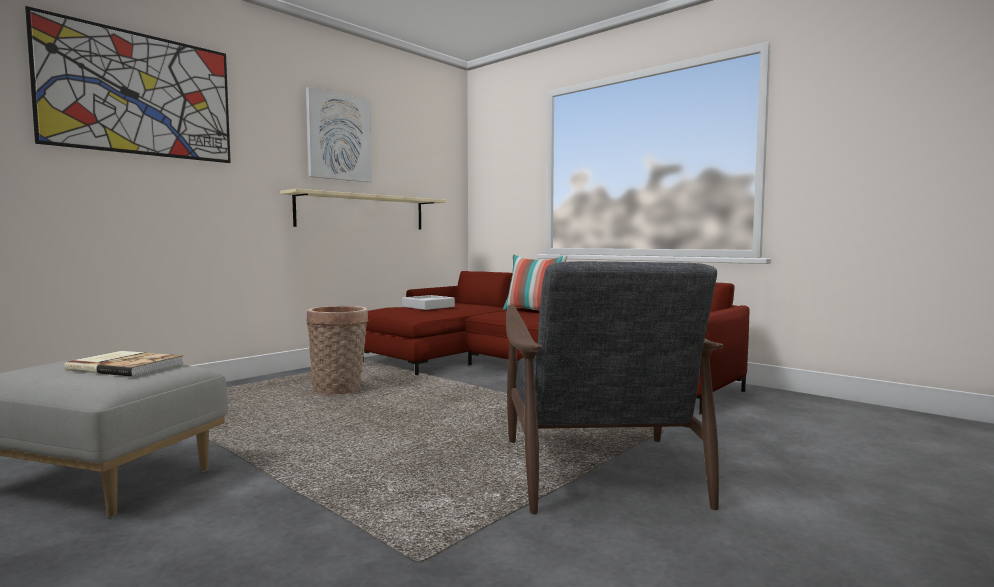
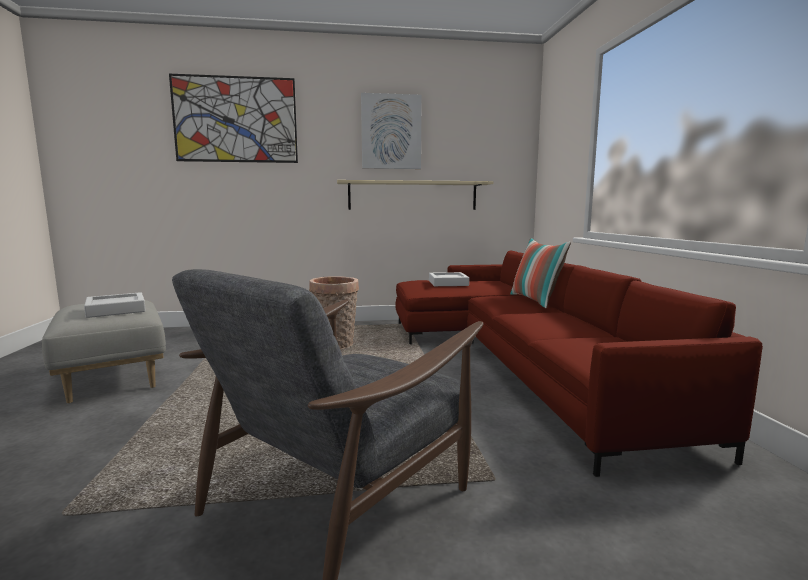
camera: 40 degrees right, 5 degrees up
(127, 366) = (116, 310): book -> grey tray

